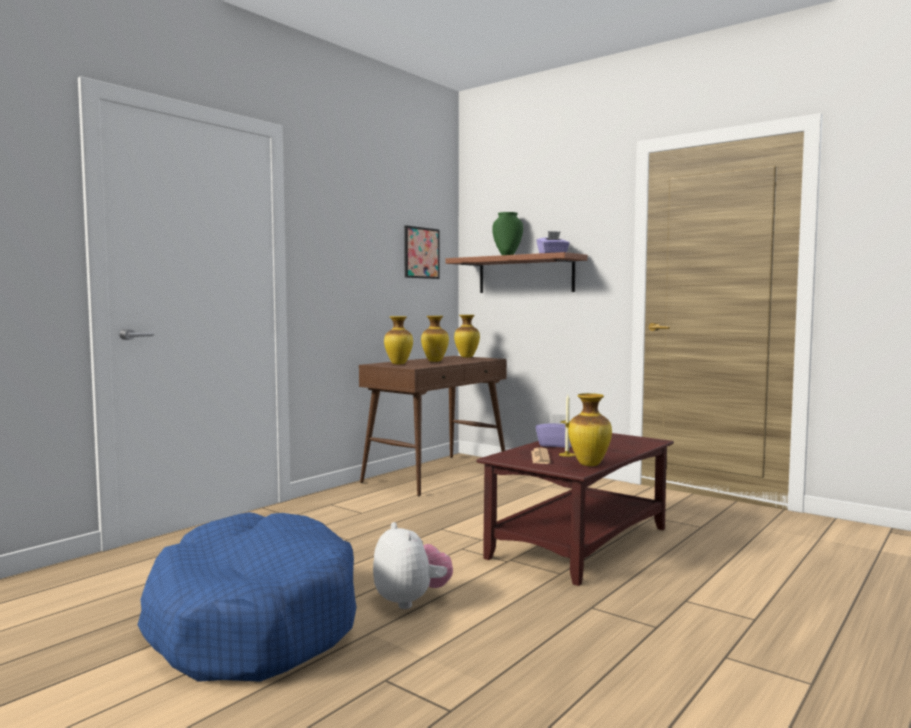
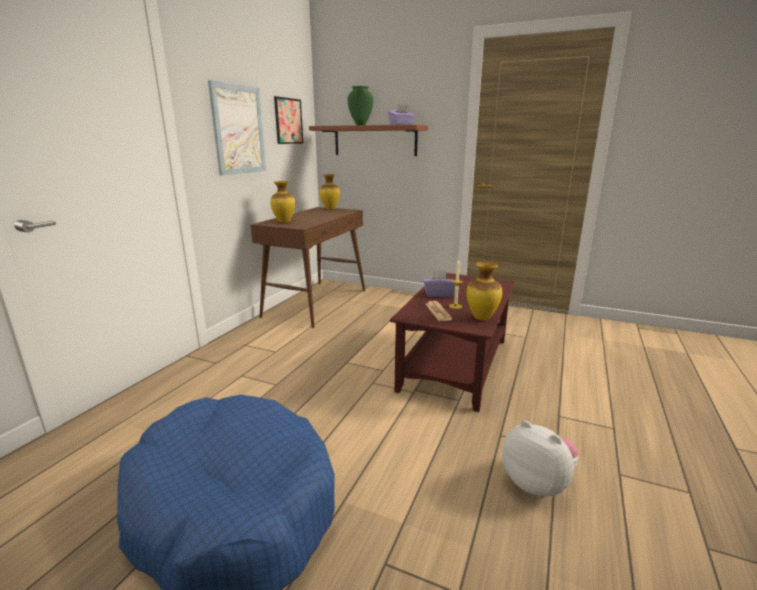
camera: 15 degrees left, 15 degrees up
(356, 259) = (238, 130): none -> picture
(411, 601) = (361, 452): plush toy -> plush toy (537, 483)
(434, 361) = (310, 216): vase -> none

